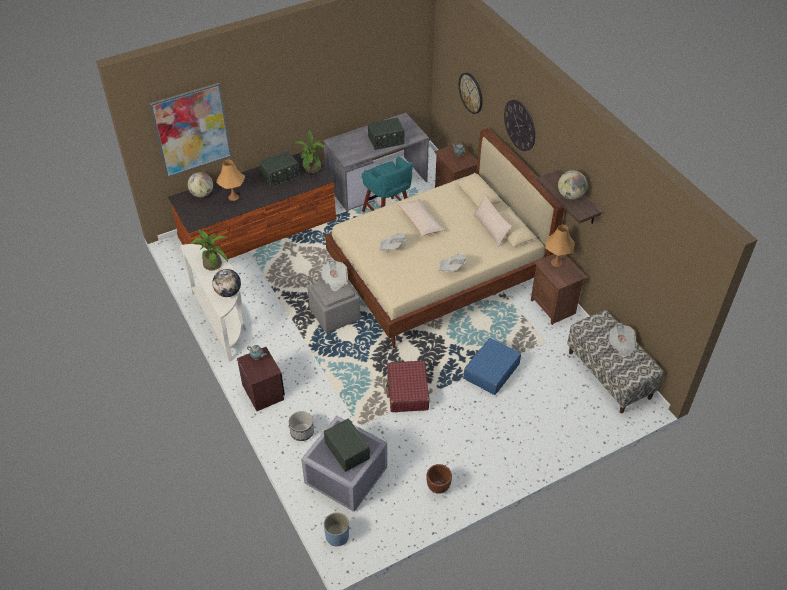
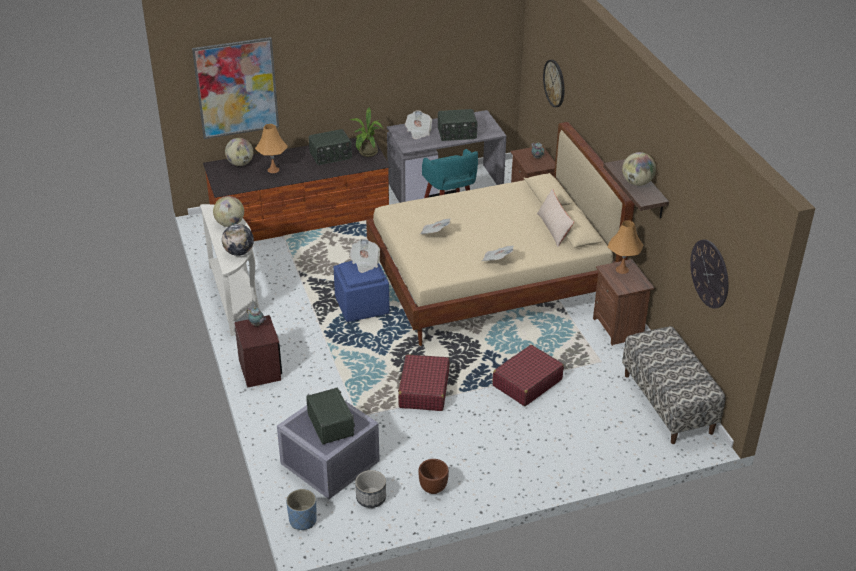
camera: 10 degrees right, 10 degrees down
(212, 263) = (230, 224): potted plant -> globe
(302, 432) = (292, 414): planter -> planter (371, 498)
(335, 315) = (362, 306): grey ottoman -> blue ottoman
(420, 222) = (474, 213): beige pillow -> none
(491, 371) = (527, 383): blue suitcase -> red suitcase
(520, 125) = (597, 112): wall clock -> wall clock (709, 273)
(621, 345) = (680, 363): newspaper -> newspaper (418, 132)

